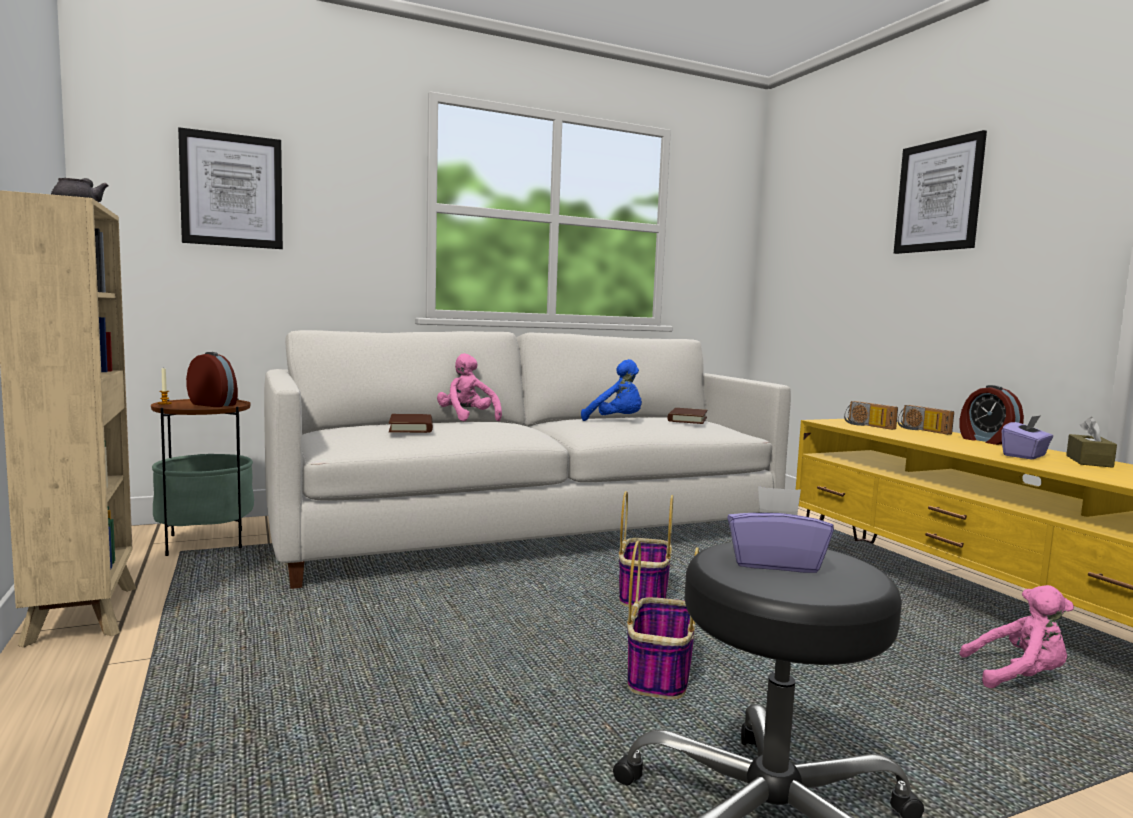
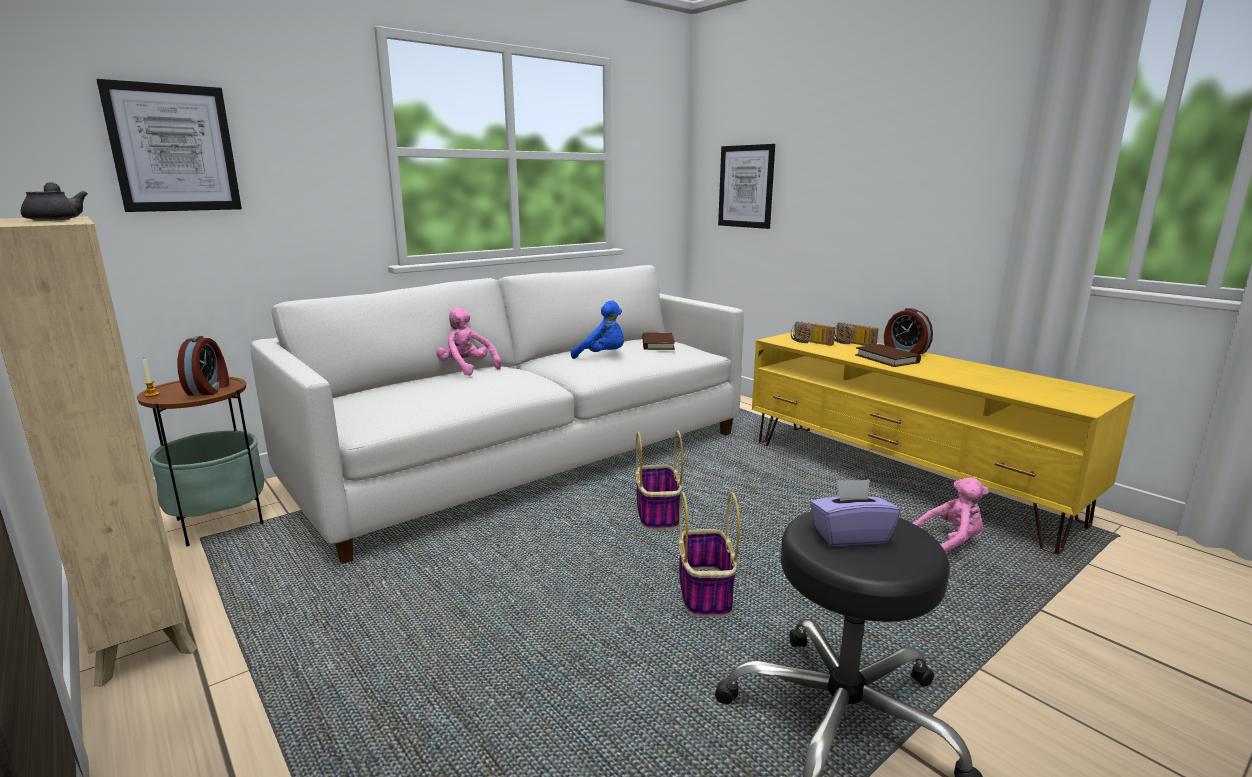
camera: 15 degrees left, 10 degrees up
(214, 404) = (209, 389): alarm clock -> alarm clock turned 75 degrees clockwise
(411, 427) = (425, 391): brown book -> brown book (887, 359)
(938, 196) = (857, 137): picture -> picture (746, 186)
(1025, 456) = (941, 369): purple tissue box -> none
(1089, 461) = (985, 370): brown tissue box -> none

